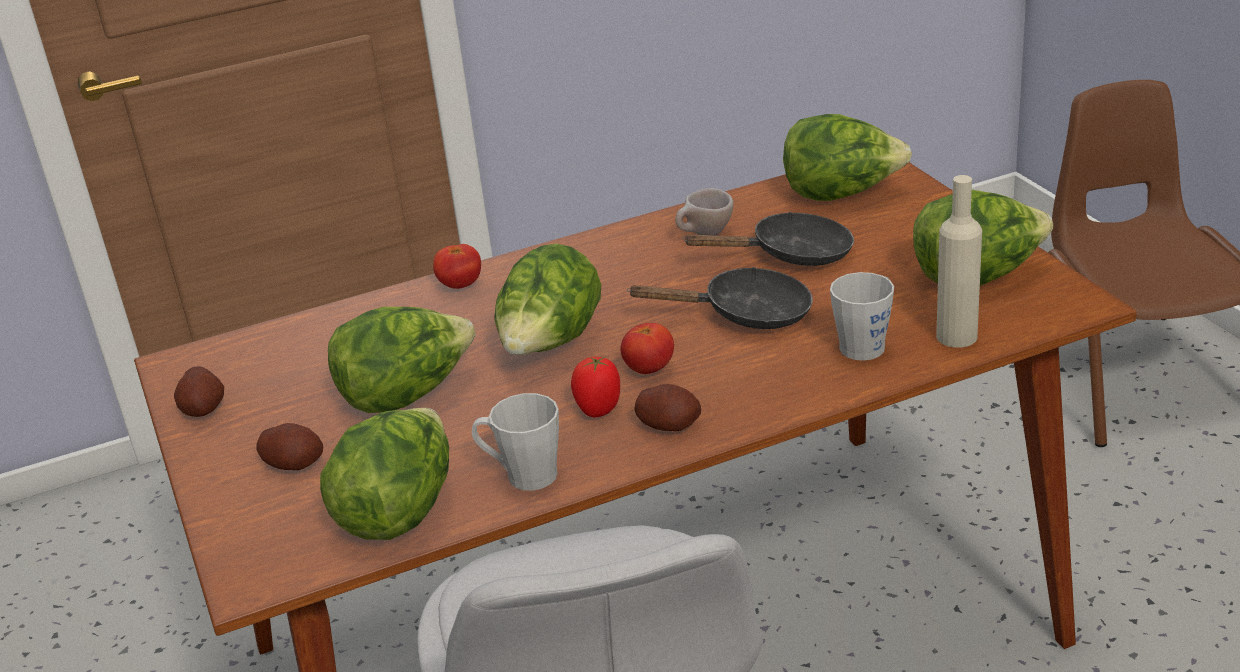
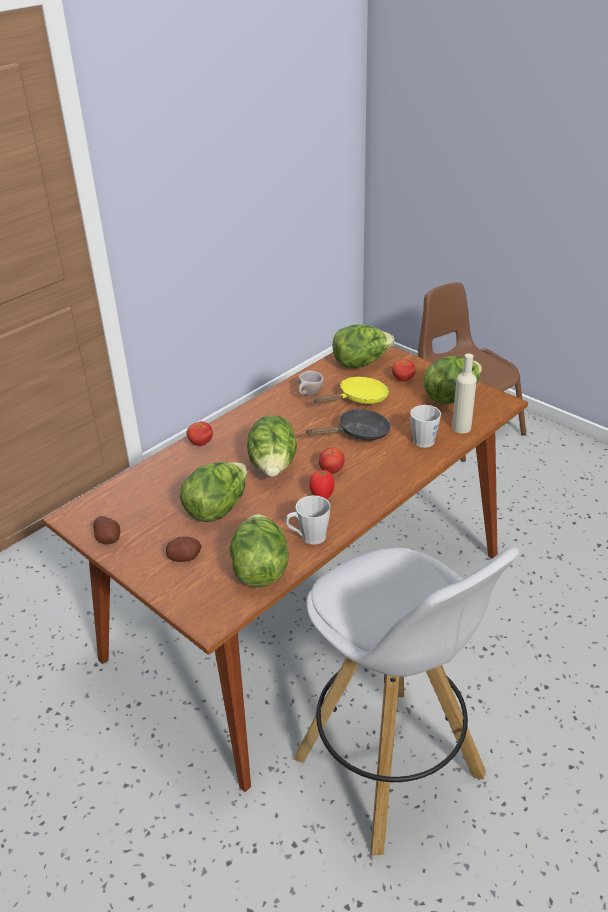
camera: 25 degrees left, 5 degrees up
(669, 425) = (361, 497): potato -> none
(792, 255) = (359, 399): black frying pan -> yellow frying pan
(901, 233) = (403, 379): none -> tomato

